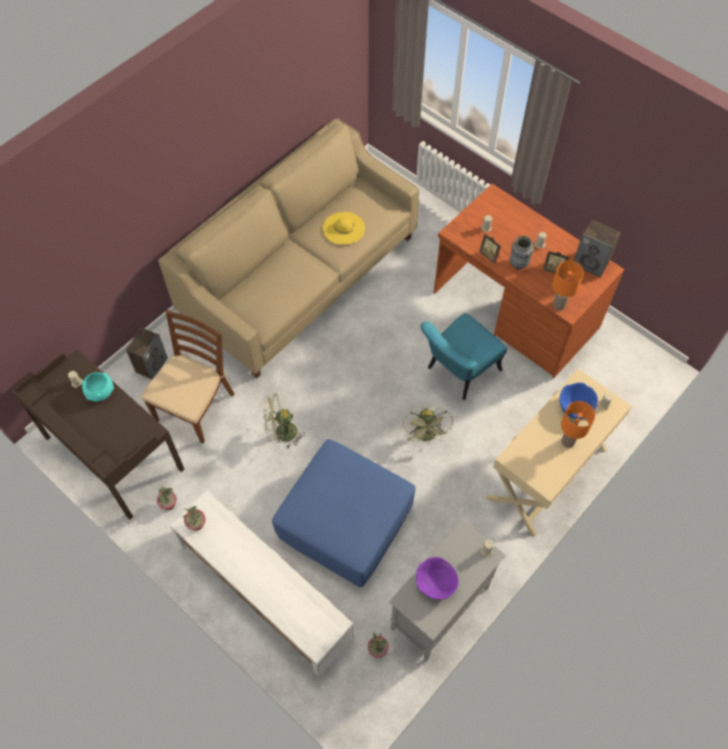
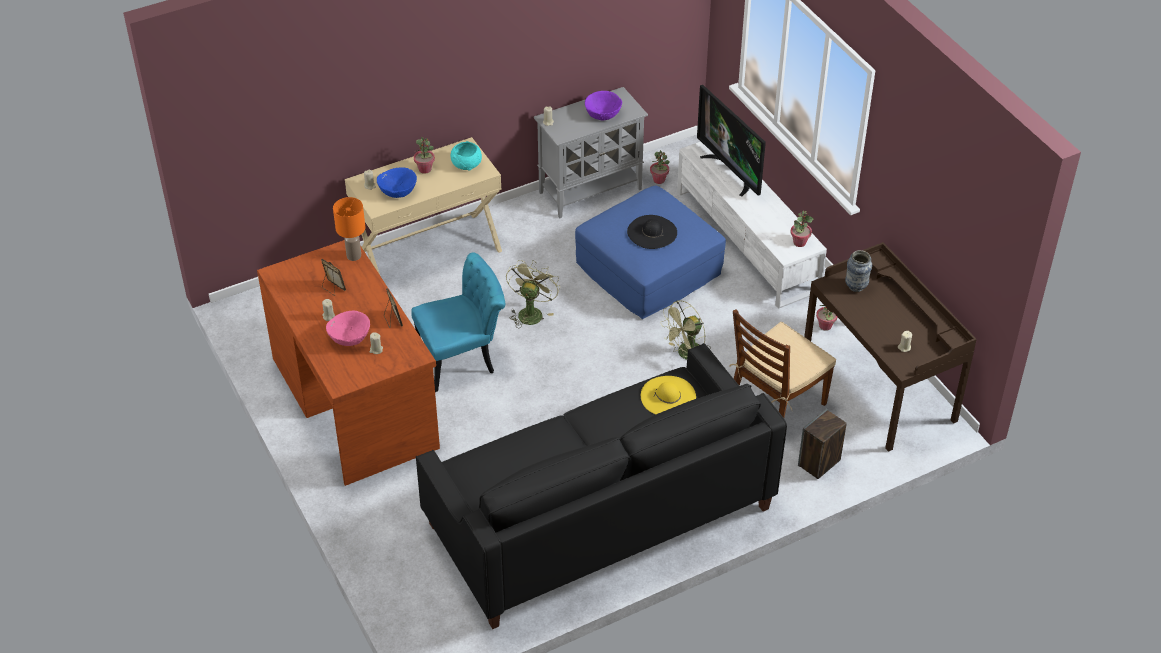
camera: 160 degrees left, 15 degrees down
(100, 391) = (879, 332): turquoise bowl -> turquoise bowl (466, 164)
(281, 434) = (686, 355): green fan -> green fan turned 135 degrees clockwise
(288, 604) = (731, 172): none -> television
(299, 276) = (599, 516): beige sofa -> black sofa
(340, 494) = (652, 232): none -> black hat
(343, 228) = (533, 455): yellow hat -> yellow hat (668, 396)
(512, 232) = (349, 337): none -> pink bowl
(518, 264) = (367, 304): vase -> vase (856, 287)
(568, 442) = (425, 169): orange table lamp -> potted plant
(591, 263) = (288, 283): speaker -> none

